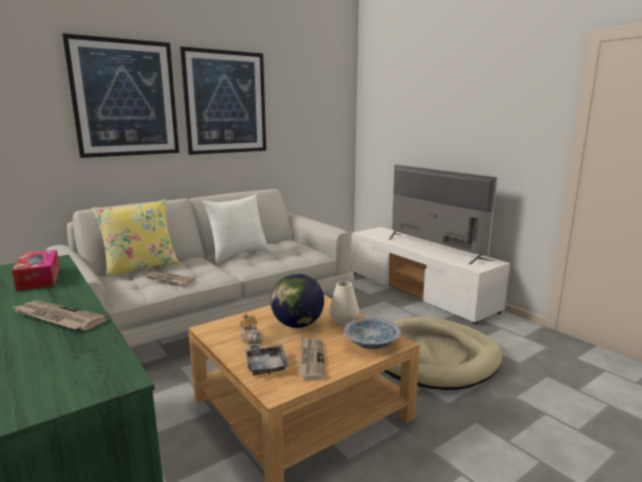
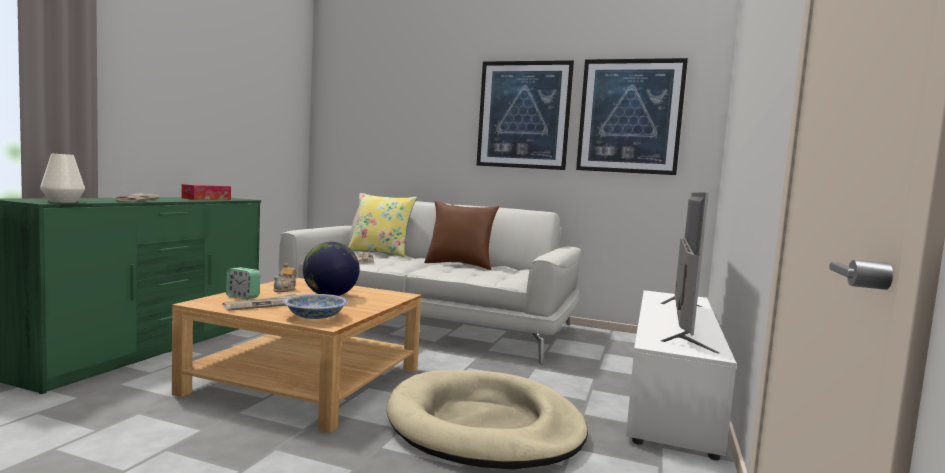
camera: 55 degrees right, 10 degrees down
(125, 98) = (430, 111): picture -> picture (629, 116)
(238, 254) = (459, 265): white pillow -> brown pillow
(266, 365) = (242, 296): grey tray -> alarm clock
(344, 321) = (358, 306): white vase -> white vase (63, 201)

